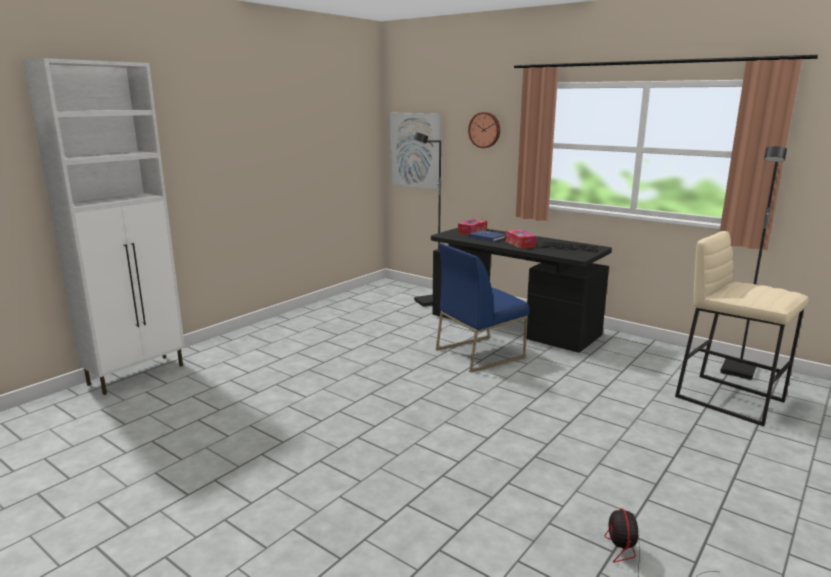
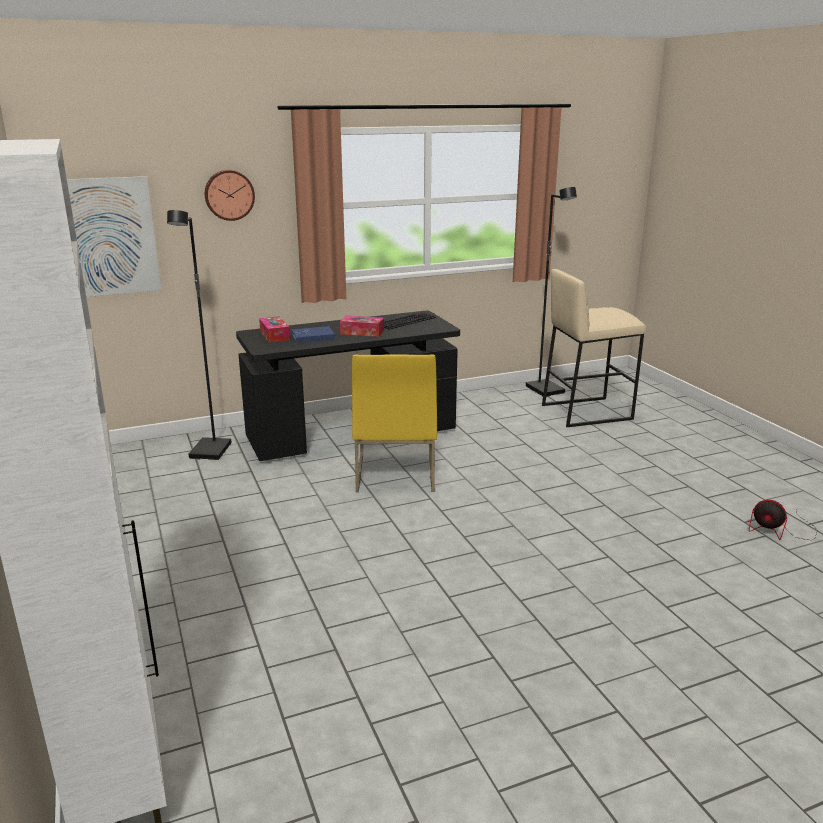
camera: 60 degrees left, 5 degrees up
(479, 353) = (394, 472): blue chair -> yellow chair

